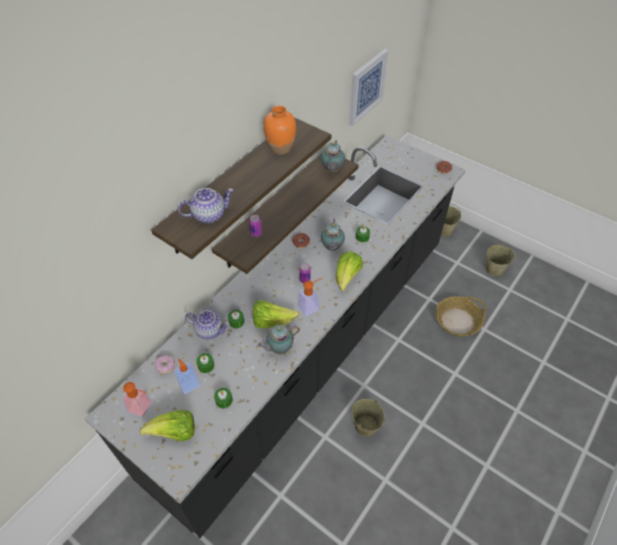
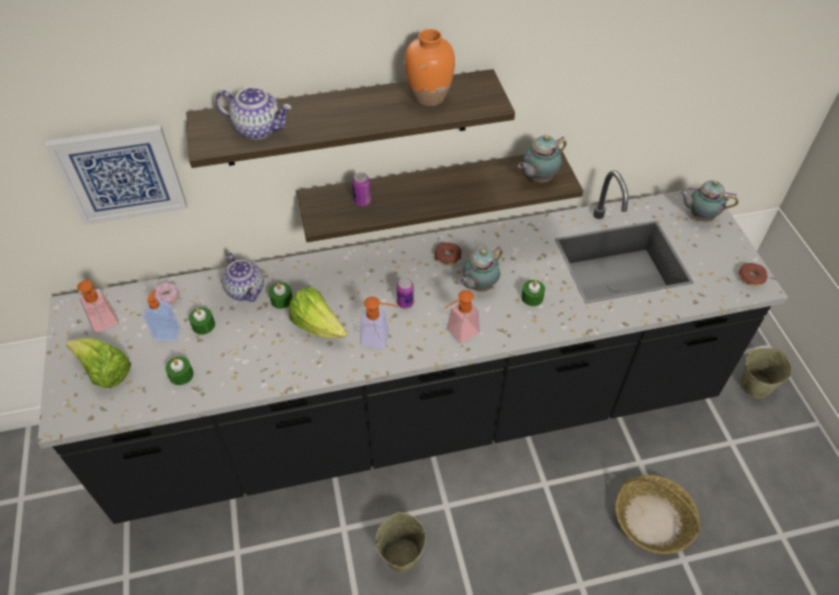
camera: 40 degrees right, 0 degrees up
(279, 348) = (293, 361): teapot -> teapot (699, 216)
(347, 277) = (458, 334): lettuce -> soap dispenser
(366, 87) = (677, 87): picture -> picture (120, 174)
(495, 269) = (785, 490): beige bucket -> none

